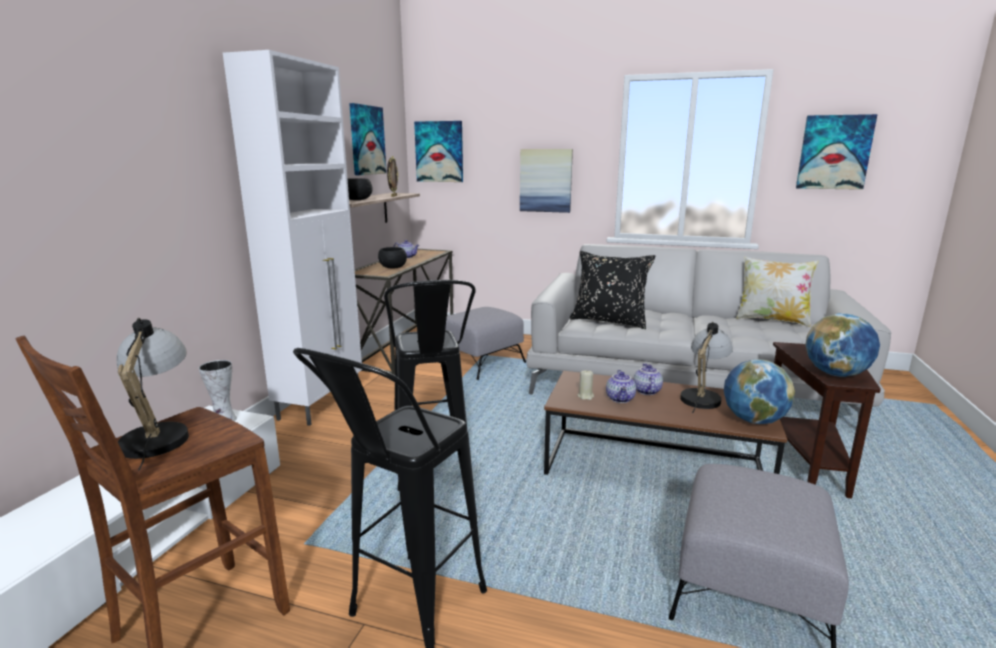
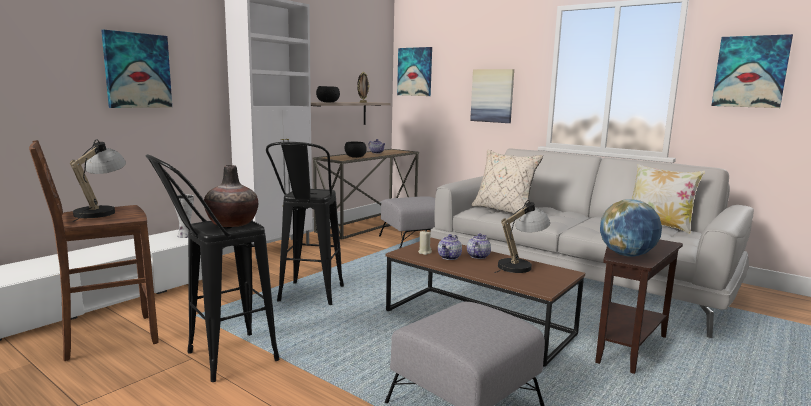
camera: 20 degrees right, 5 degrees down
(367, 140) = (350, 60): picture -> picture (137, 70)
(416, 424) = (232, 224): none -> vase
(609, 321) = (503, 210): black pillow -> beige pillow
(753, 420) = (540, 284): globe -> none

